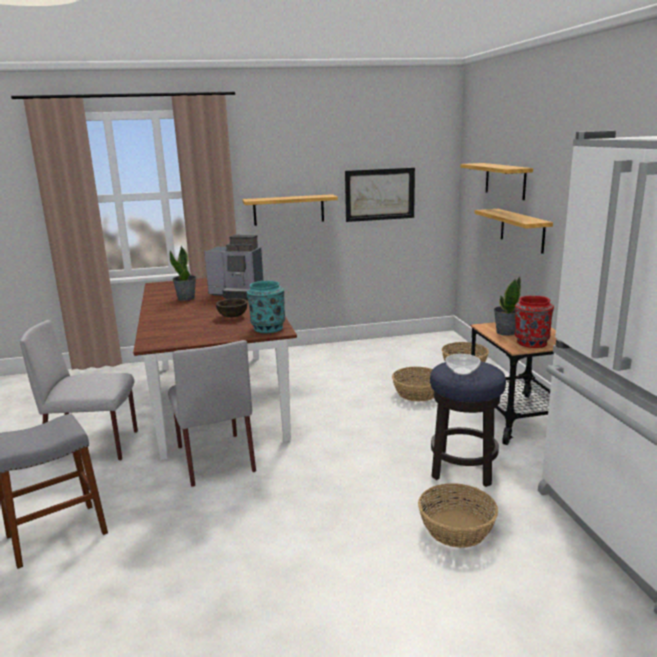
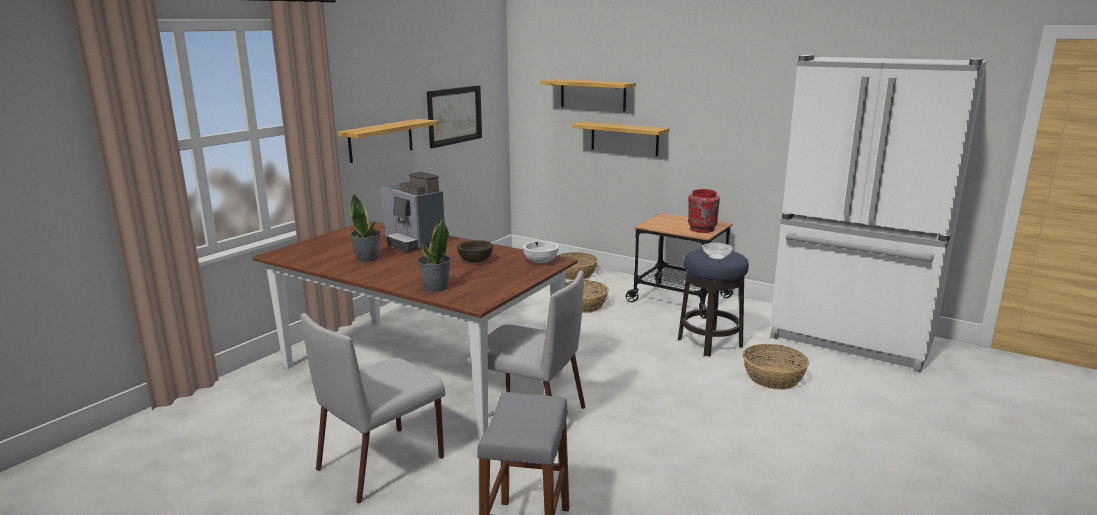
camera: 45 degrees left, 0 degrees up
(237, 294) = (413, 242): coffee machine -> coffee machine turned 75 degrees clockwise
(267, 328) = (541, 261): turquoise vase -> white bowl
(505, 332) = (670, 226): potted plant -> potted plant (435, 287)

